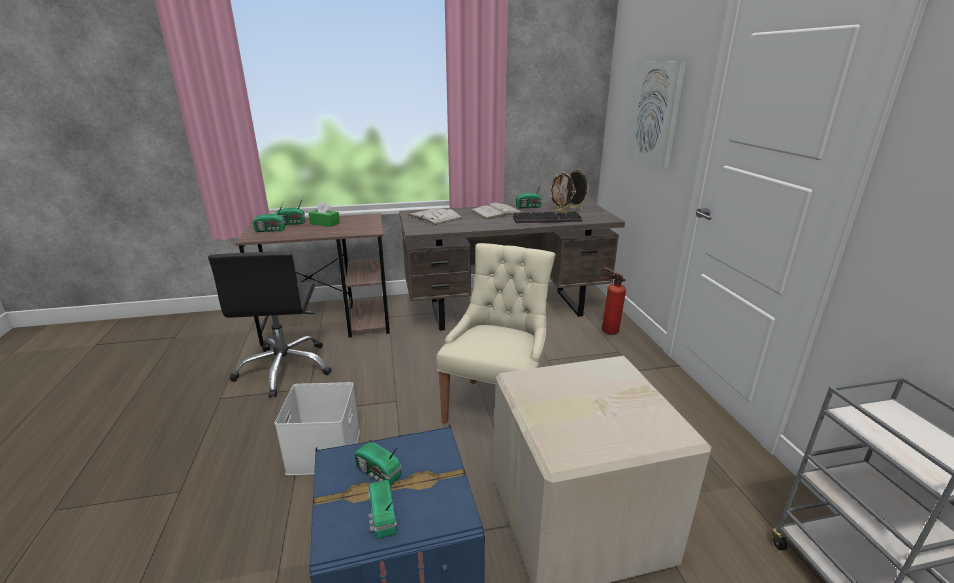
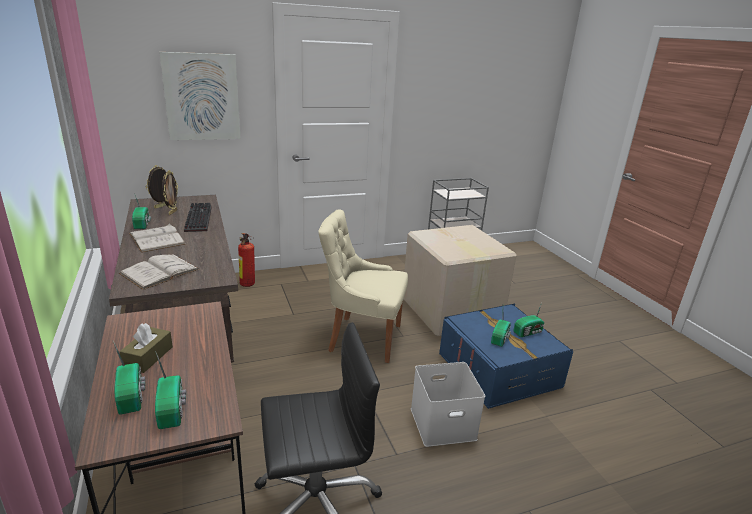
camera: 100 degrees left, 0 degrees up
(325, 223) = (148, 357): green tissue box -> brown tissue box

